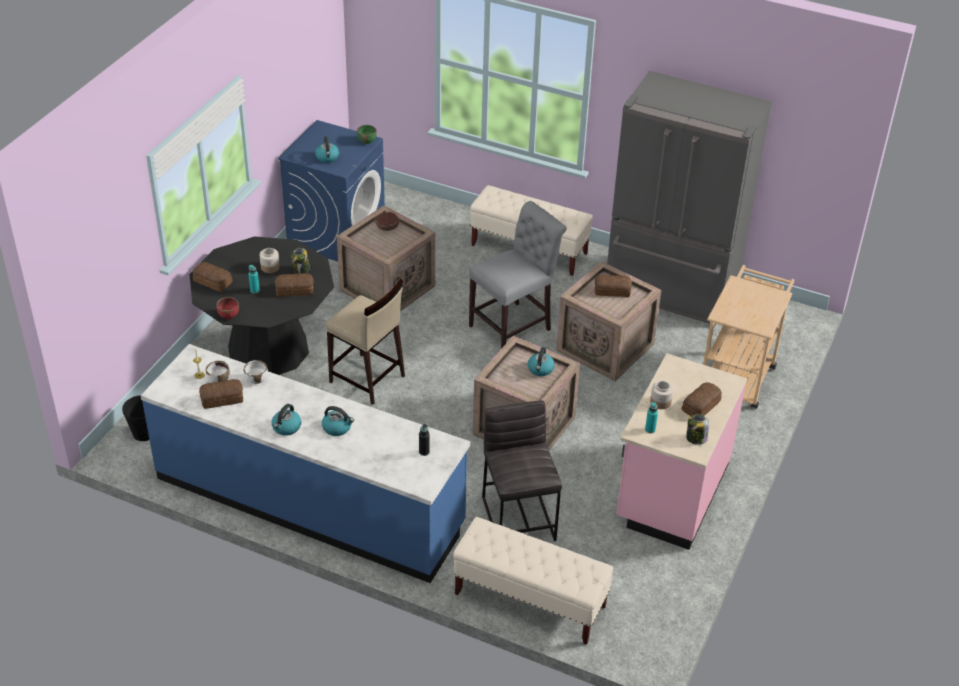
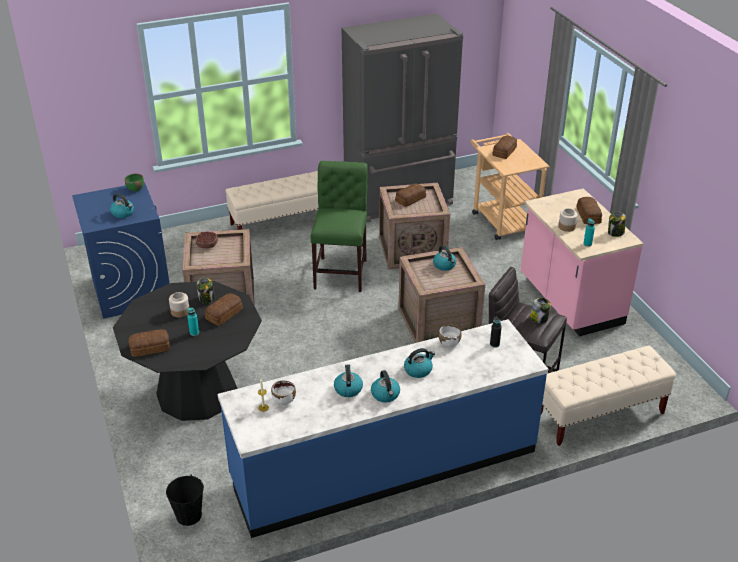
camera: 45 degrees left, 5 degrees down
(222, 399) = (309, 410): bread -> bread (505, 151)
(228, 315) = (201, 361): red bowl -> none
(256, 379) = (310, 380): white bowl -> white bowl (449, 343)
(270, 404) = (348, 389): none -> kettle
(367, 379) = (299, 363): beige stool -> none
(514, 326) = (341, 272): grey chair -> green chair
(530, 467) = (539, 318): none -> jar

